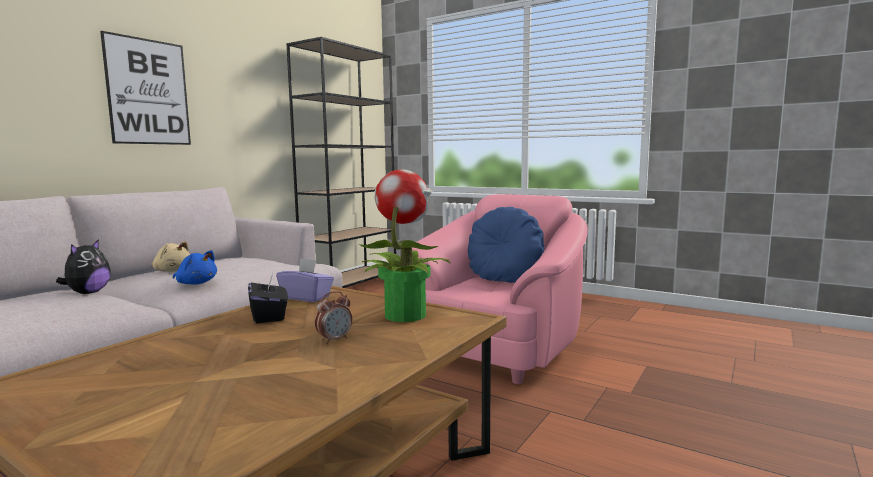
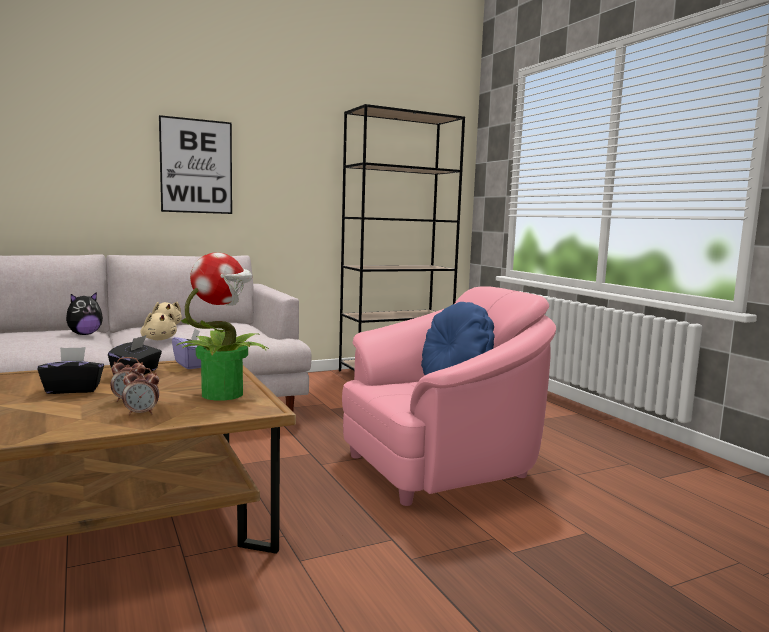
camera: 30 degrees right, 0 degrees up
(196, 283) = (159, 339): blue plush toy -> beige plush toy
(244, 345) = (73, 389): none -> black tissue box
(381, 347) = (141, 413): none -> alarm clock

